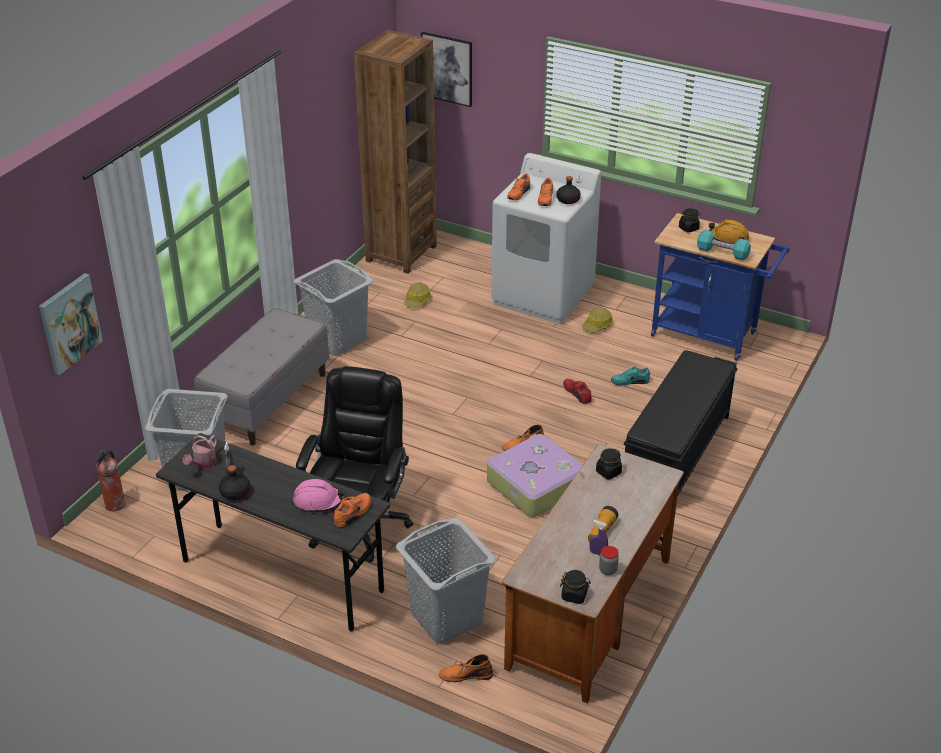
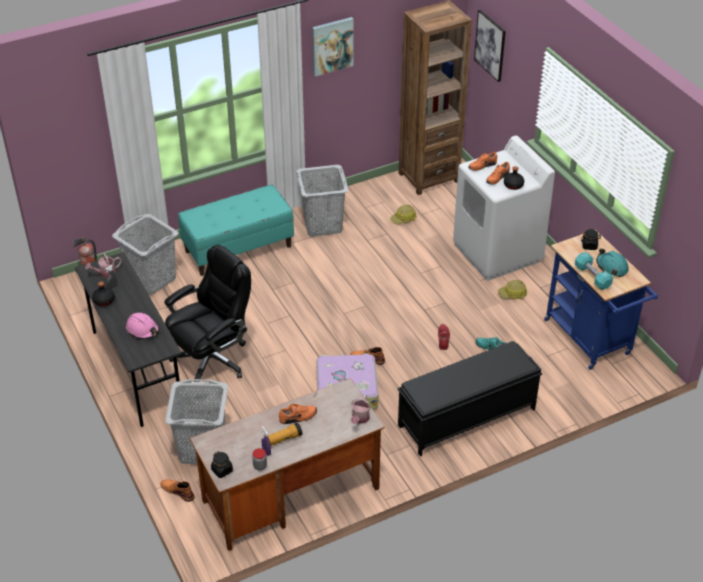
camera: 35 degrees right, 5 degrees up
(69, 323) = (72, 146): picture -> picture (332, 46)
(267, 400) = (238, 248): grey bench -> turquoise bench
(354, 514) = (154, 348): orange shoe -> orange shoe (298, 417)
(608, 472) = (333, 401): black jar -> none
(652, 476) = (360, 419): none -> watering can
(728, 238) = (612, 267): orange hard hat -> turquoise hard hat

